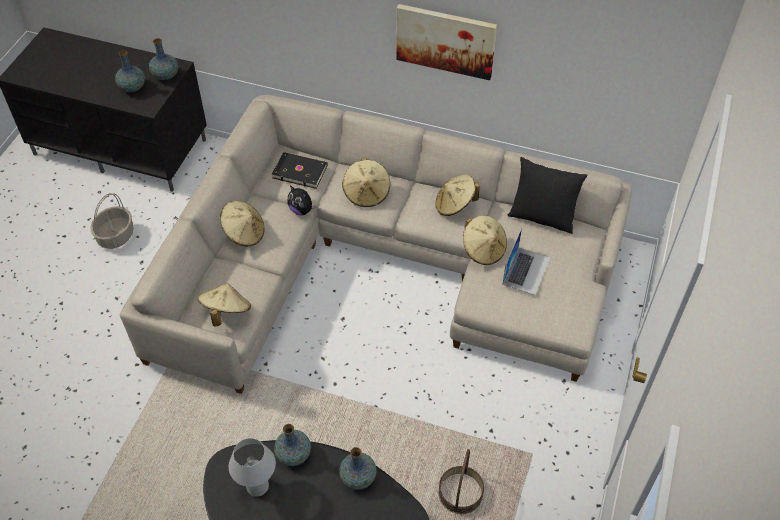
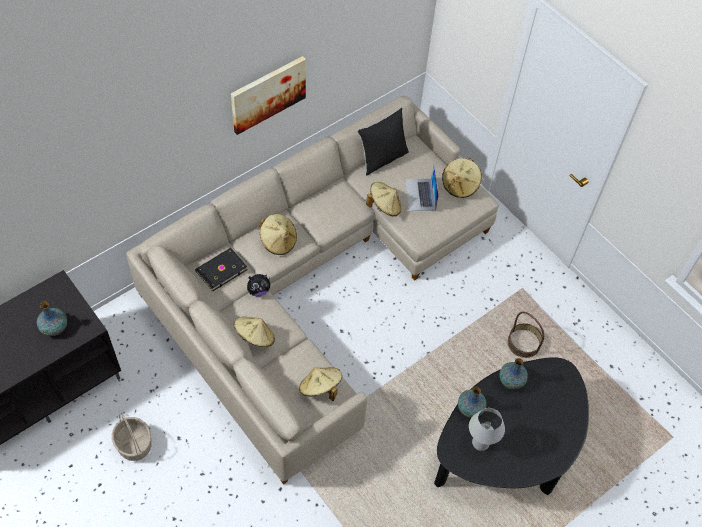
camera: 60 degrees left, 5 degrees up
(166, 76) = (62, 297): vase -> none
(454, 205) = (333, 198): beige hat -> beige hat (460, 185)
(526, 270) = (420, 194): laptop -> laptop turned 150 degrees counterclockwise

